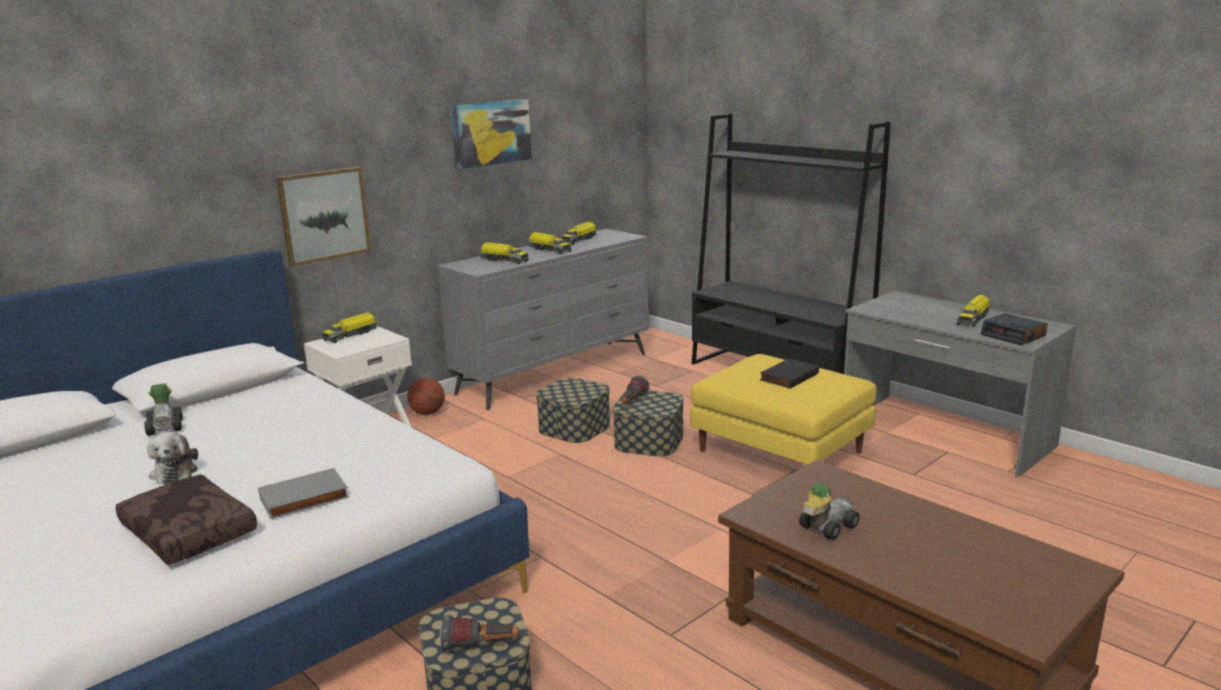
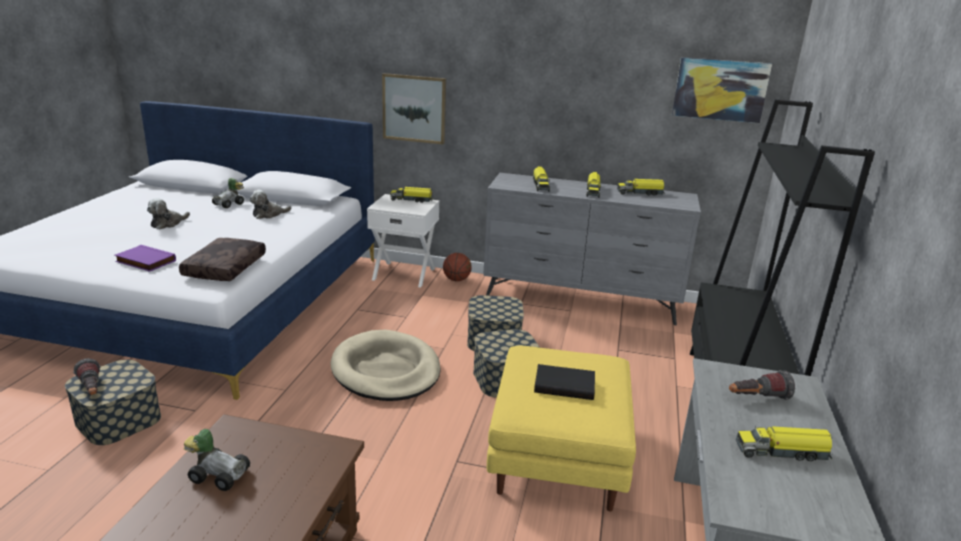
camera: 55 degrees right, 5 degrees up
(191, 532) = (97, 249): brown pillow -> brown pillow (226, 268)
(257, 409) = (268, 214): none -> plush toy
(304, 499) = (144, 261): grey book -> purple book
(491, 133) = (576, 73): picture -> picture (720, 89)
(568, 492) = (386, 370): none -> beige dog bed
(632, 402) = (499, 338): flashlight -> flashlight (756, 398)
(1014, 335) = (755, 497): alarm clock -> none

